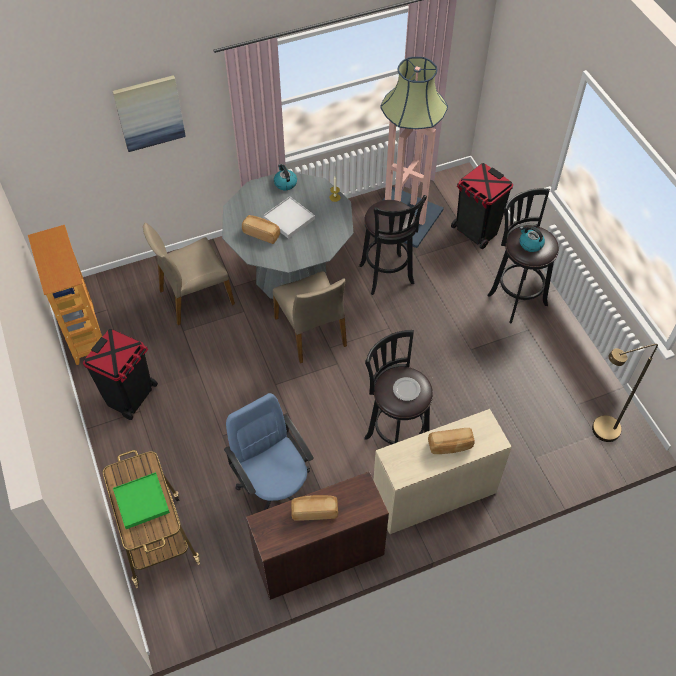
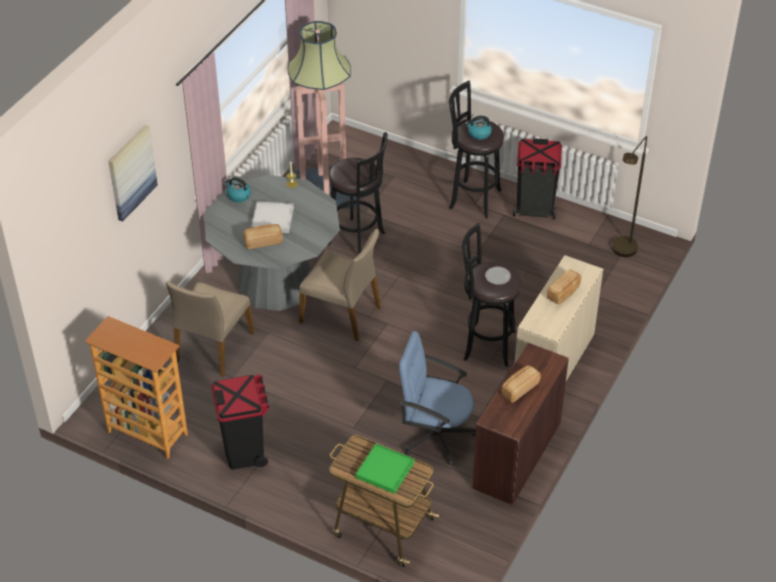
camera: 40 degrees left, 10 degrees down
(476, 232) = (392, 168): black trash can -> black trash can (534, 209)

